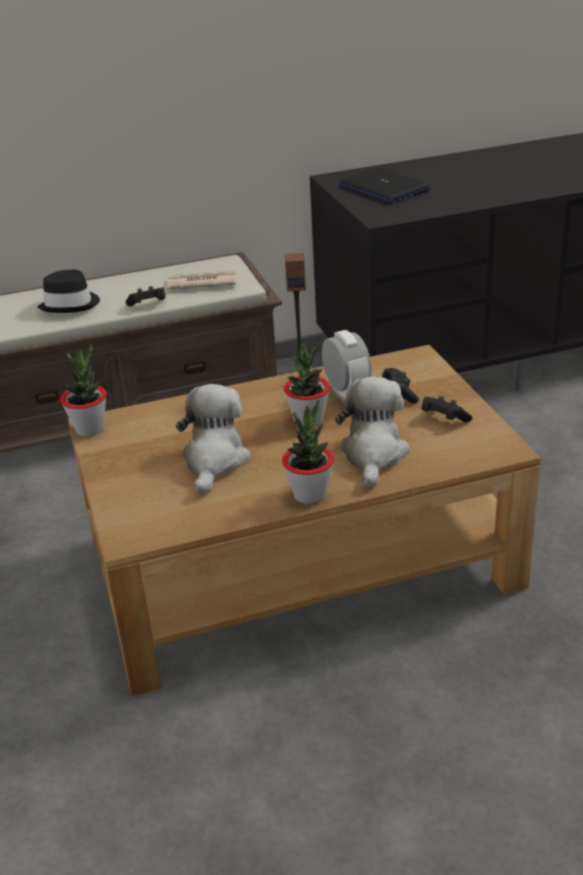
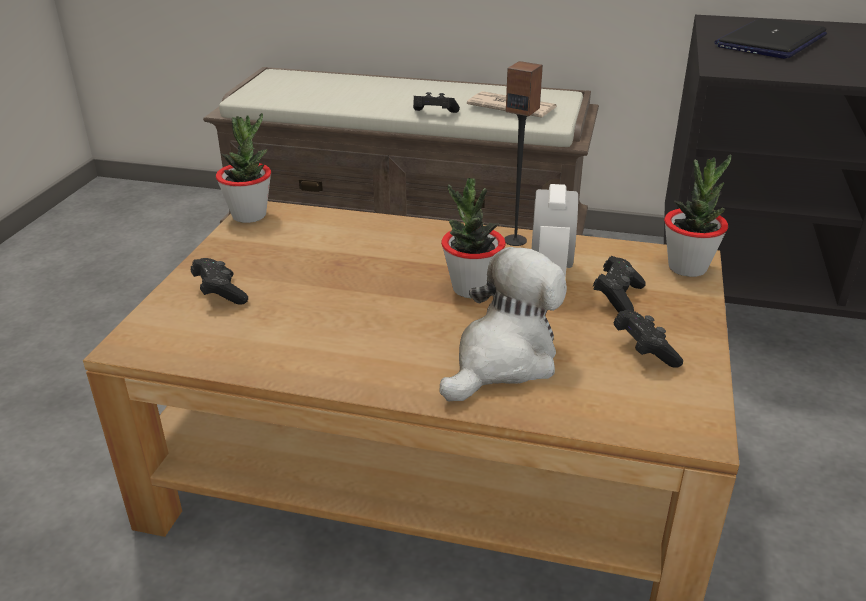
camera: 30 degrees right, 0 degrees up
(71, 304) = (366, 95): black hat -> none
(144, 486) = (220, 293): none -> black game controller
(214, 461) = (319, 295): plush toy -> none
(310, 494) = (372, 378): potted plant -> potted plant (687, 267)
(383, 188) = (771, 41): laptop -> laptop turned 45 degrees clockwise

